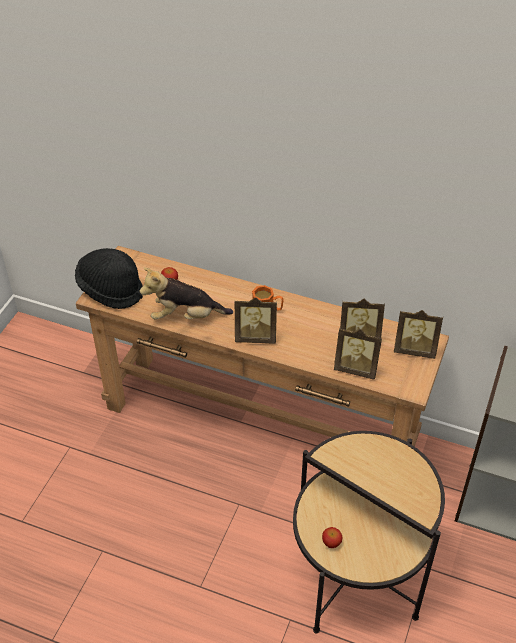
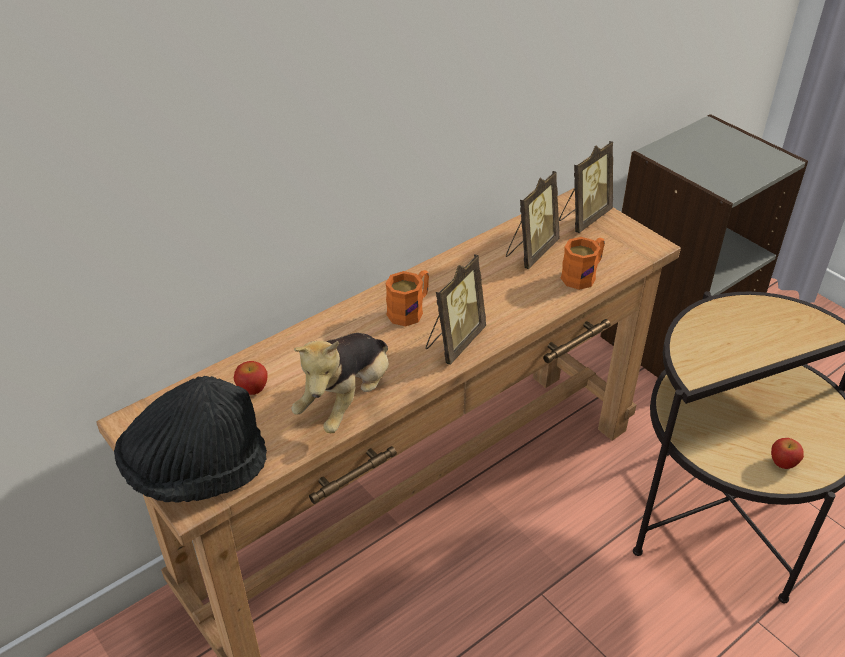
camera: 60 degrees left, 5 degrees down
(356, 369) = (583, 275): picture frame -> orange mug

